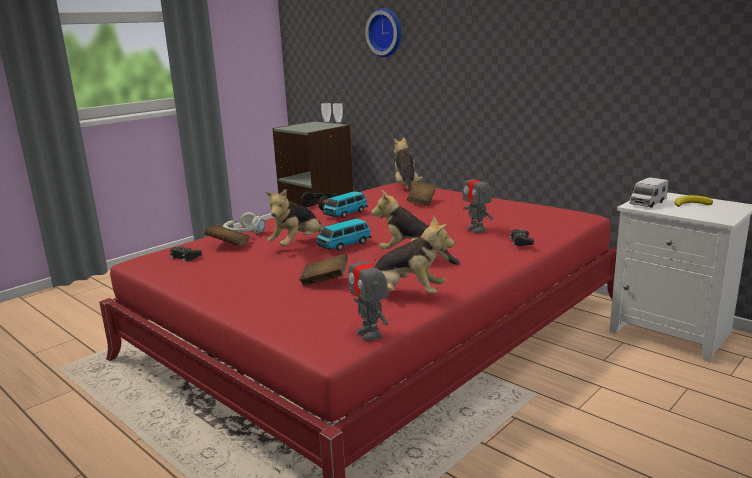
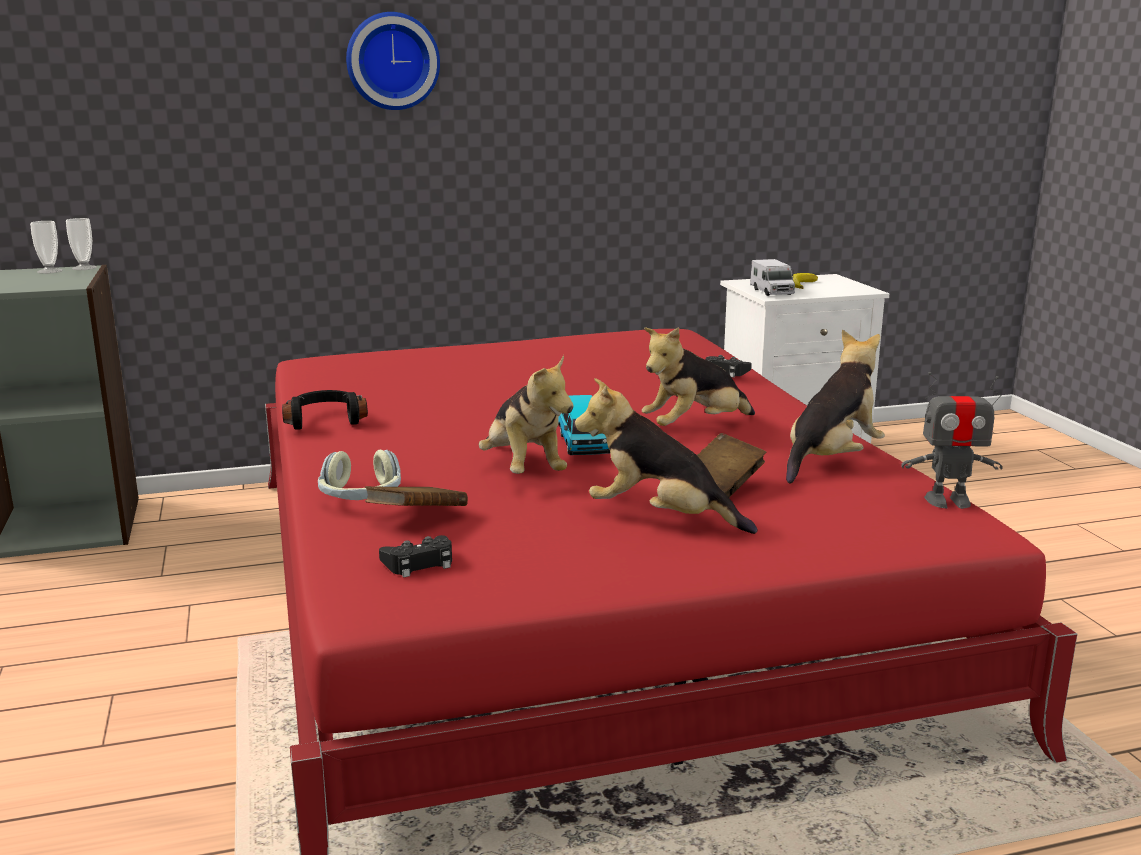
camera: 60 degrees left, 0 degrees up
(345, 213) = (413, 415): toy car -> none
(386, 32) = (200, 60): wall clock -> wall clock (392, 61)
(406, 187) = (344, 360): plush toy -> plush toy (660, 518)
(422, 201) = (447, 369): brown book -> none
(476, 229) = (644, 375): toy robot -> none

